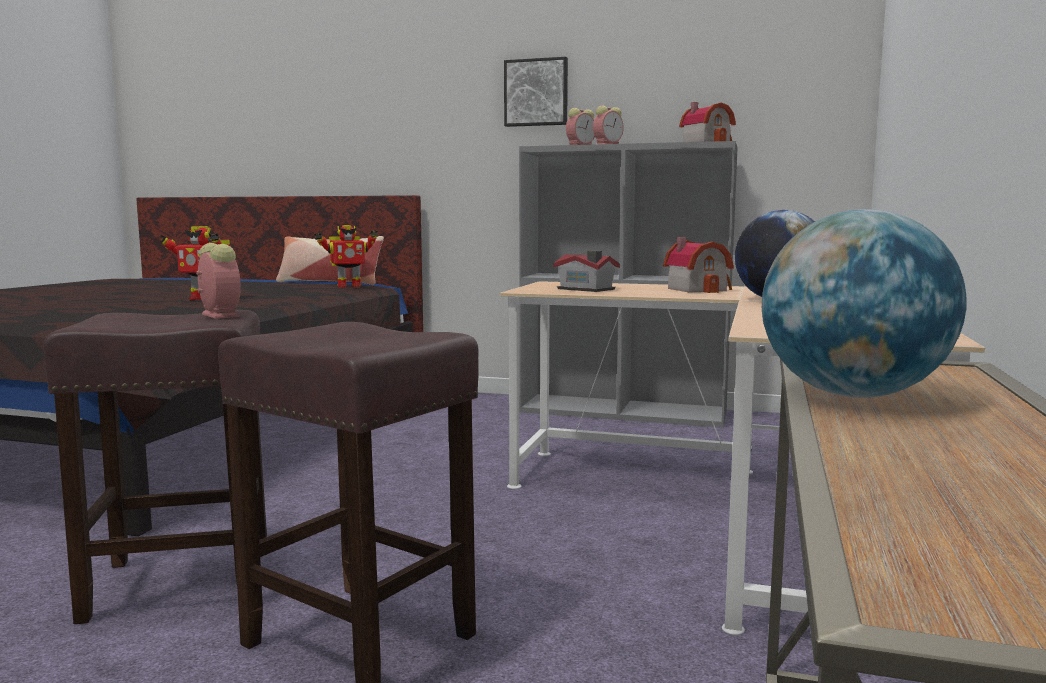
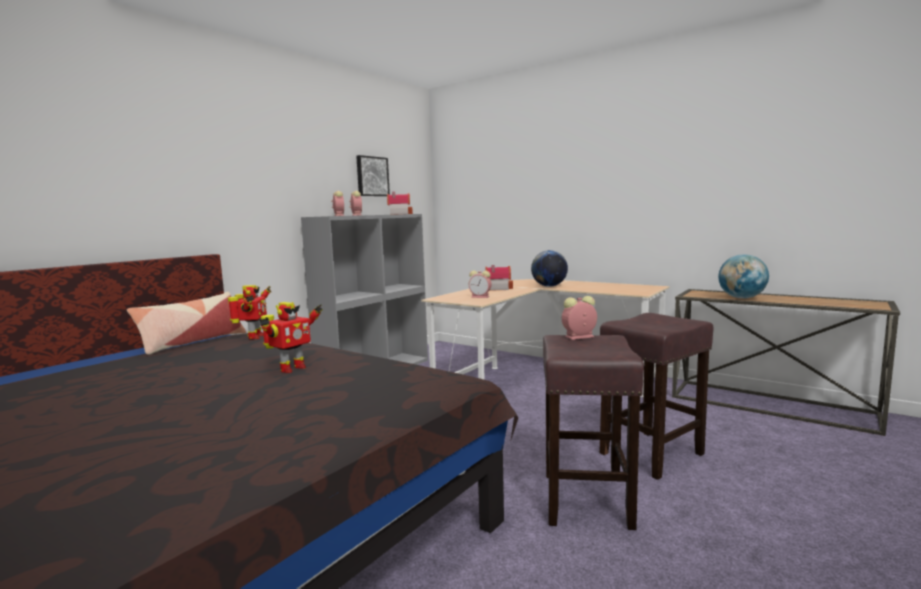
camera: 70 degrees left, 0 degrees up
(536, 93) = (291, 176): picture -> picture (372, 176)
(586, 289) = (481, 297): toy house -> alarm clock

